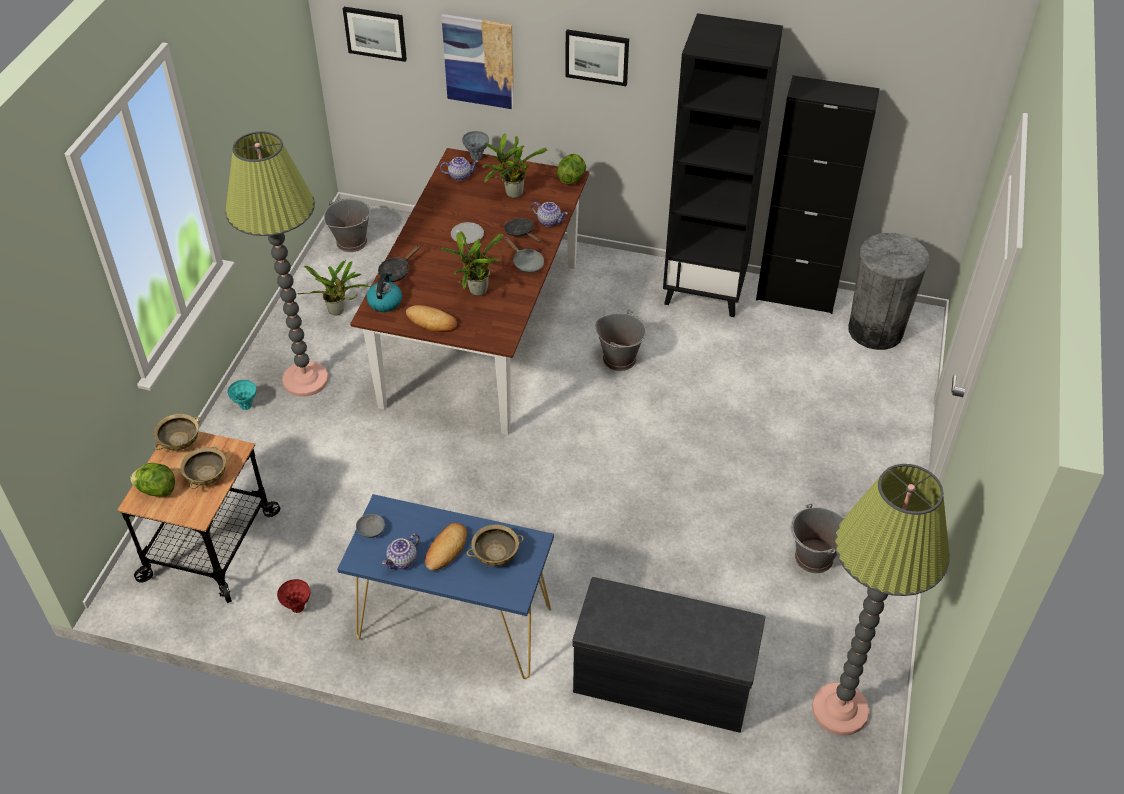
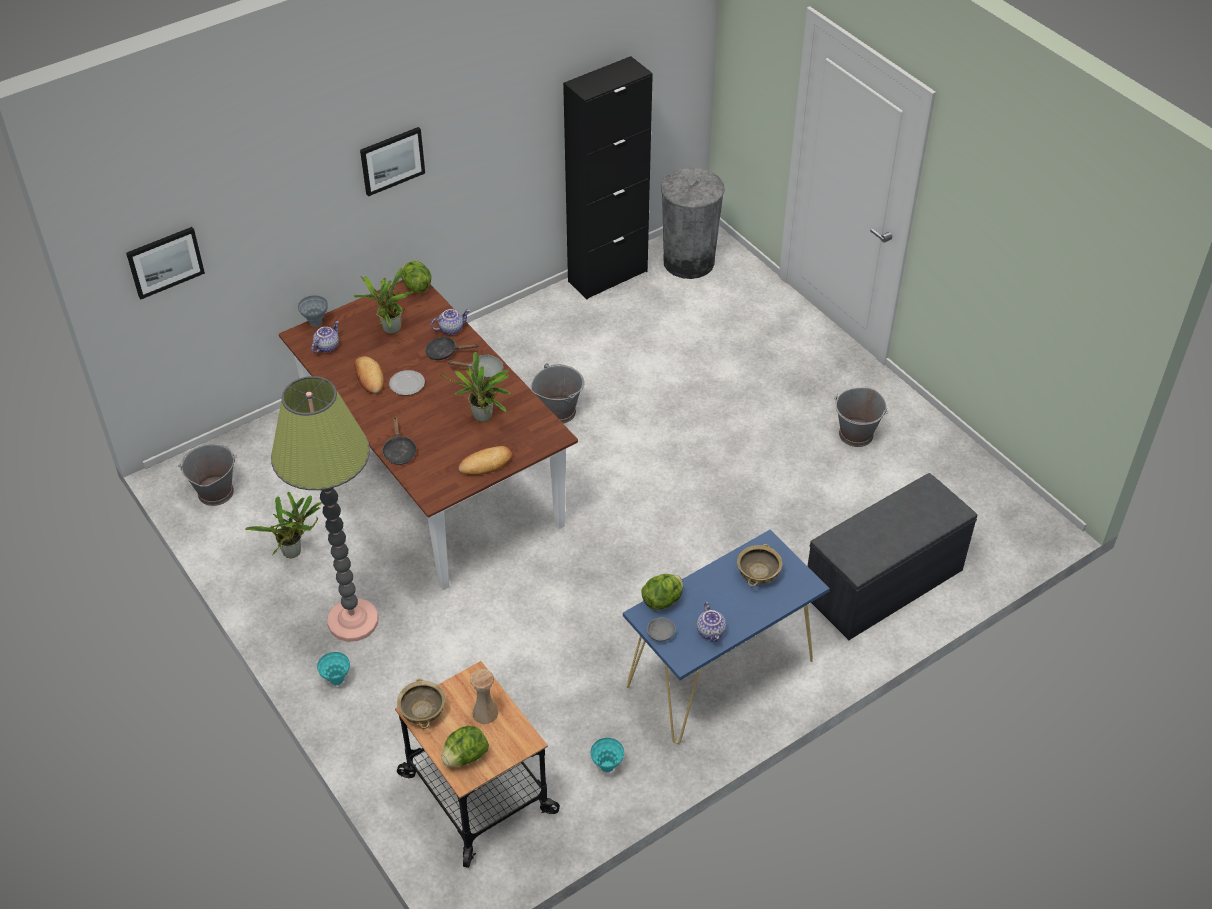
camera: 50 degrees left, 0 degrees up
(206, 476) = (485, 713): beige bowl -> beige vase
(297, 608) = (607, 767): red vase -> turquoise vase
(385, 302) = (428, 479): kettle -> none
(407, 511) = (663, 600): none -> lettuce
(446, 549) = (725, 599): bread -> bread (369, 378)
(479, 61) = (279, 229): picture -> none
(705, 291) = (545, 319): black bookcase -> none
(840, 710) = (989, 507): floor lamp -> none

